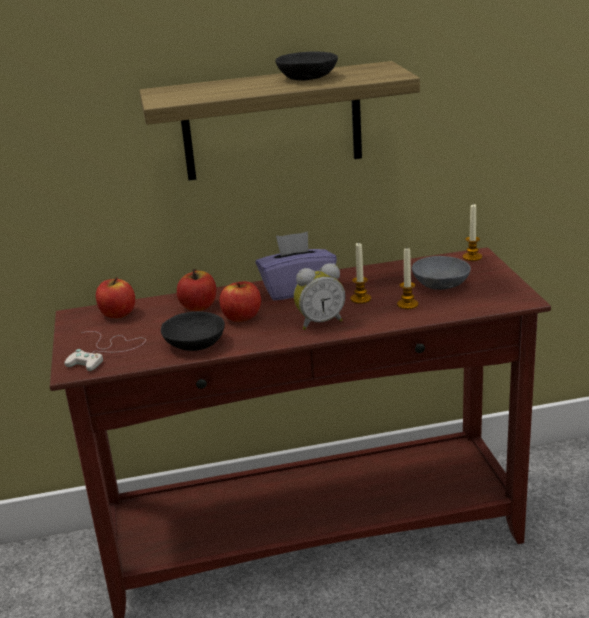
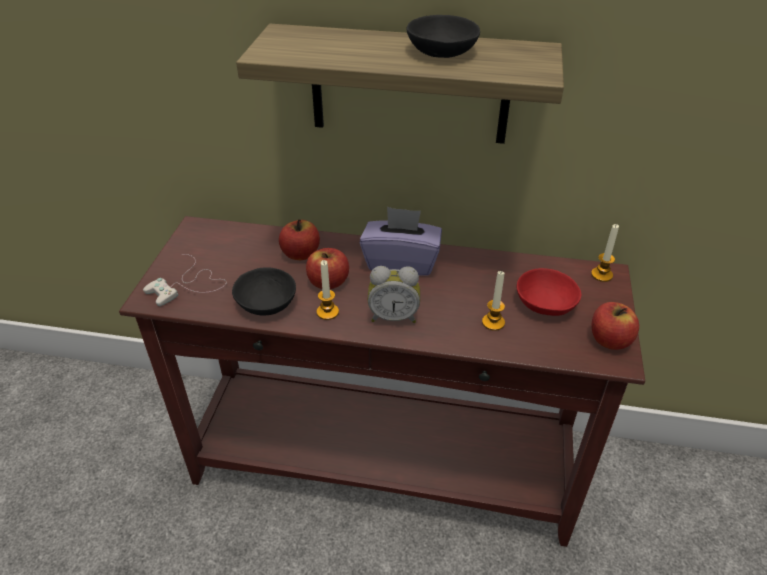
camera: 20 degrees right, 15 degrees up
(118, 314) = (229, 238): apple -> apple (609, 340)
(360, 299) = (452, 297): candle -> candle (327, 312)
(442, 283) = (547, 303): grey bowl -> red bowl

